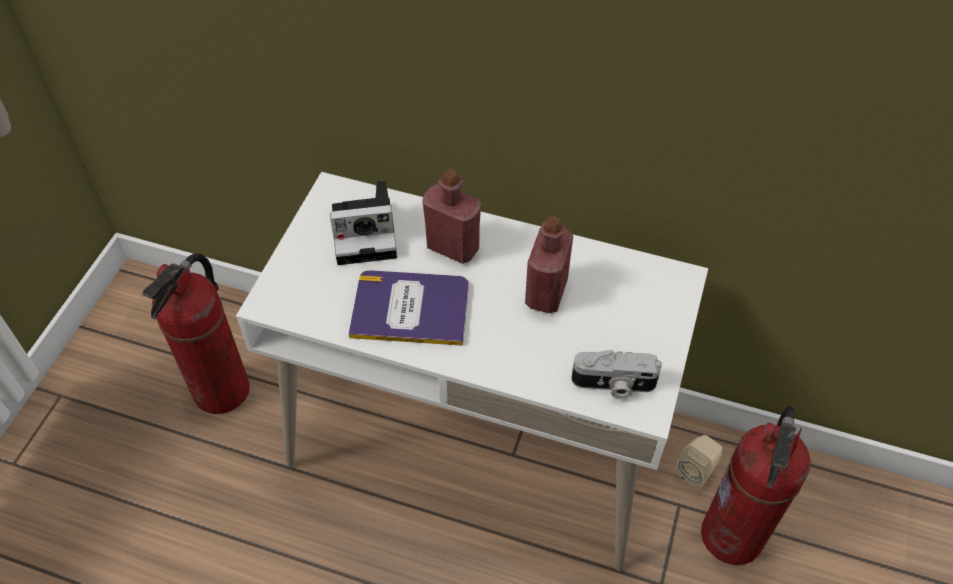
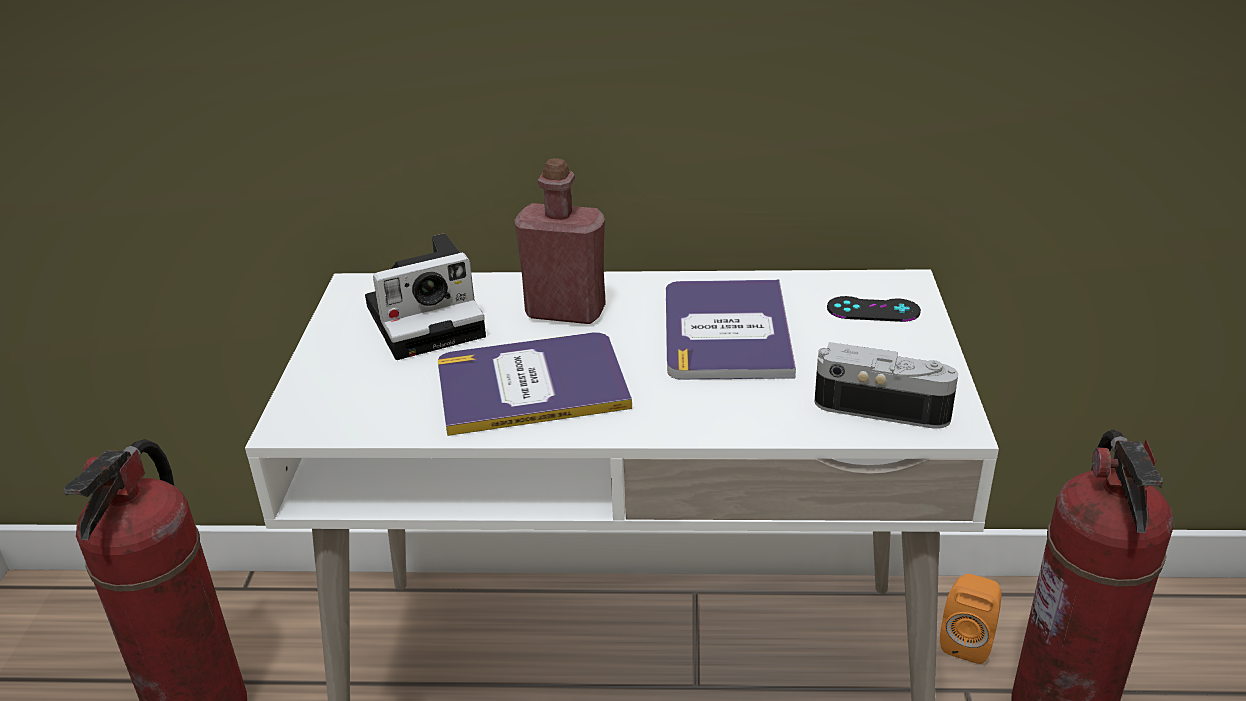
camera: 15 degrees left, 20 degrees down
(546, 293) = (726, 331): red bottle -> book
(613, 385) = (882, 406): camera -> camera turned 150 degrees counterclockwise
(649, 298) = (873, 310): none -> black game controller
(696, 471) = (968, 641): beige speaker -> orange speaker

